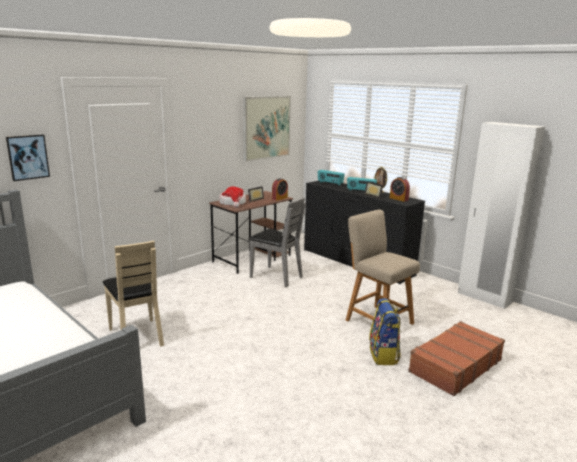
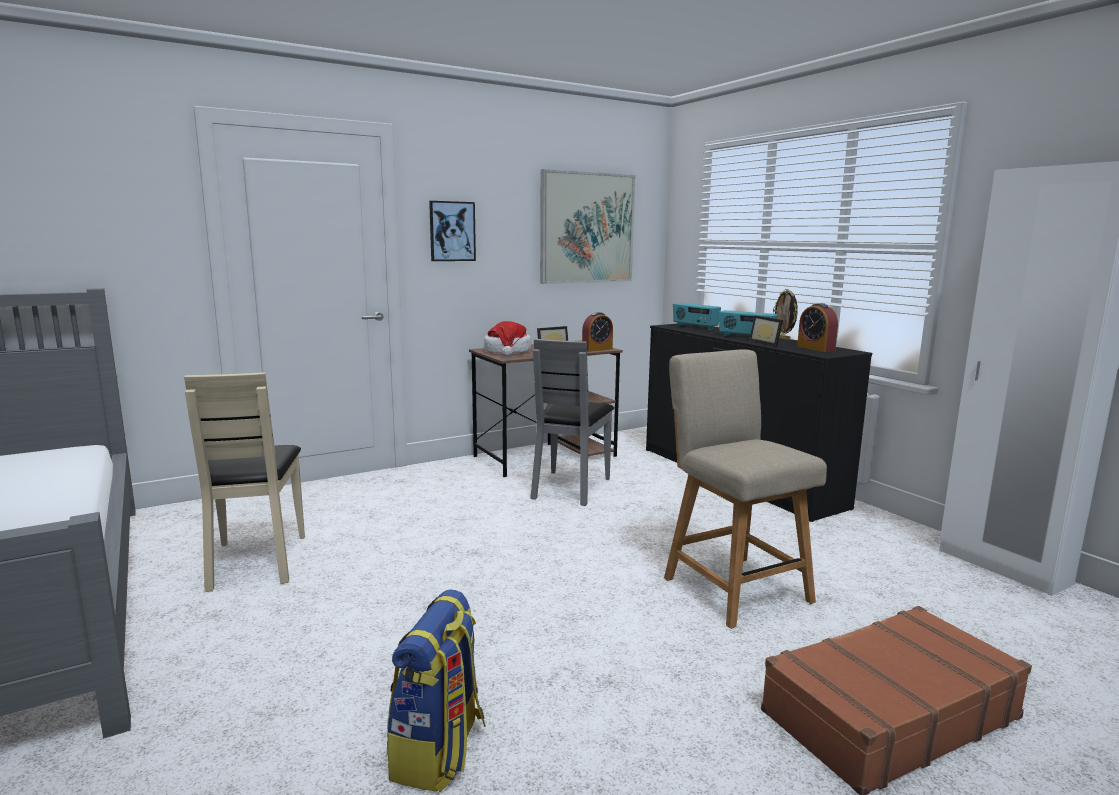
camera: 15 degrees right, 5 degrees down
(28, 157) = (128, 236): picture -> picture (452, 231)
(276, 276) = (570, 487): grey chair -> grey chair turned 60 degrees clockwise
(384, 355) = (717, 662): backpack -> backpack (439, 751)

